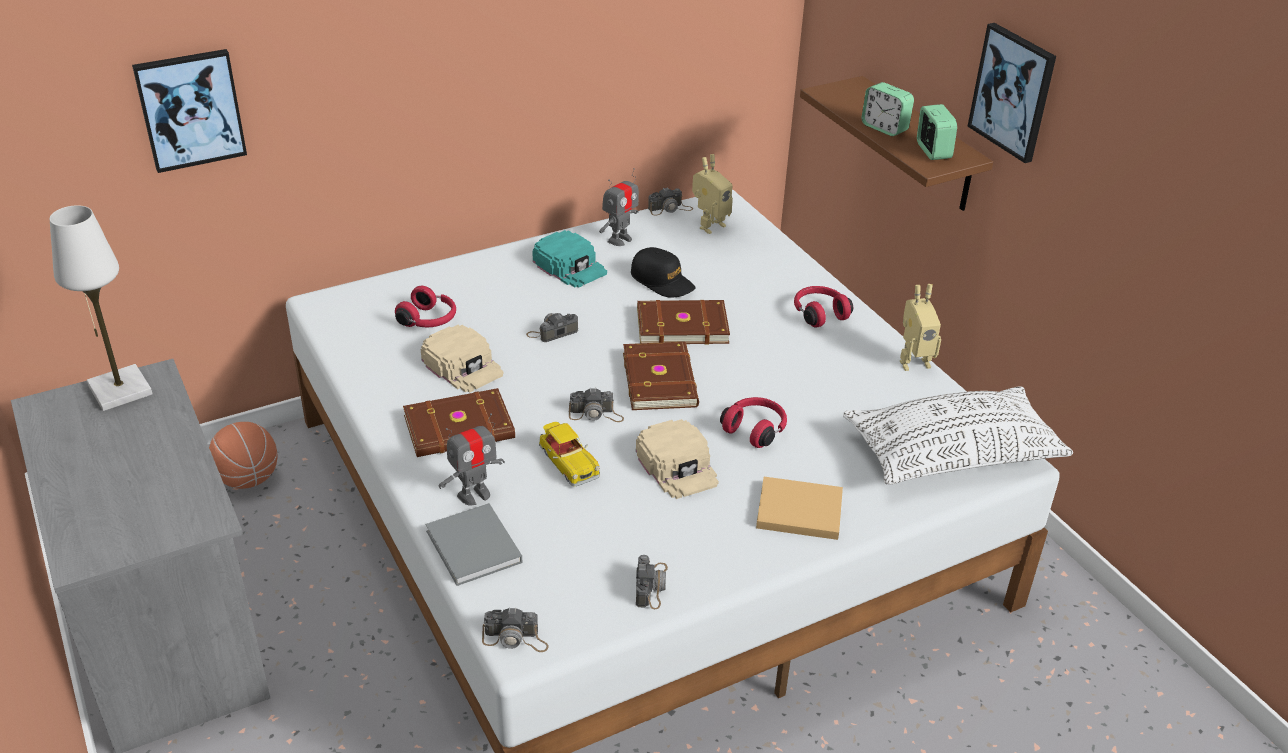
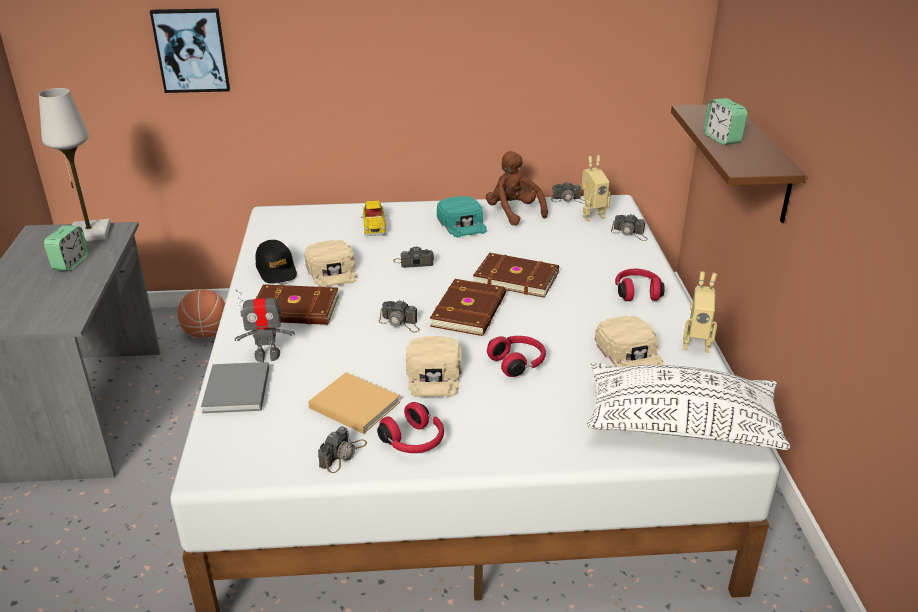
camera: 25 degrees right, 5 degrees down
(429, 320) = (333, 237): red headphones -> red headphones (414, 441)
(515, 639) = (210, 462): camera -> camera (630, 233)
(568, 462) = (353, 350): toy car -> toy car (374, 225)
(619, 239) = (513, 212): toy robot -> brown plush toy
(662, 281) = (524, 245): black cap -> black cap (276, 270)
(796, 510) = (505, 431): beige book -> beige book (352, 404)
(857, 387) = (630, 352): none -> beige cap
(932, 151) = (752, 160): alarm clock -> alarm clock (70, 263)
(1013, 92) = (824, 107): picture -> none

